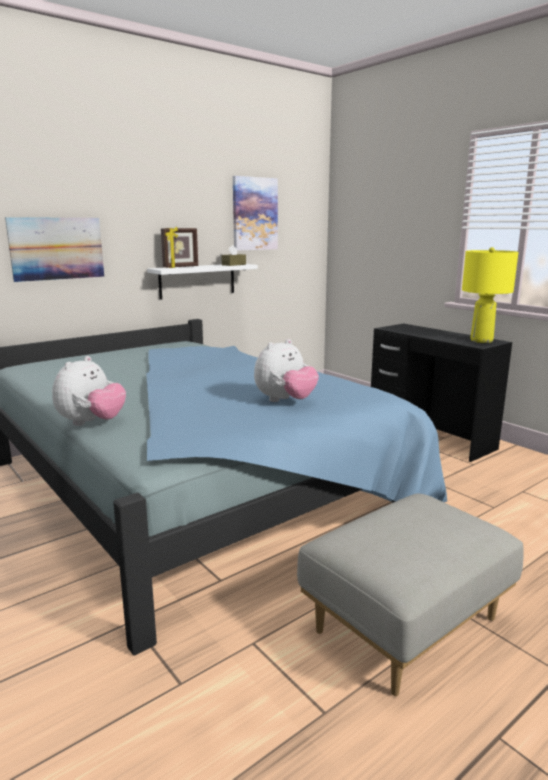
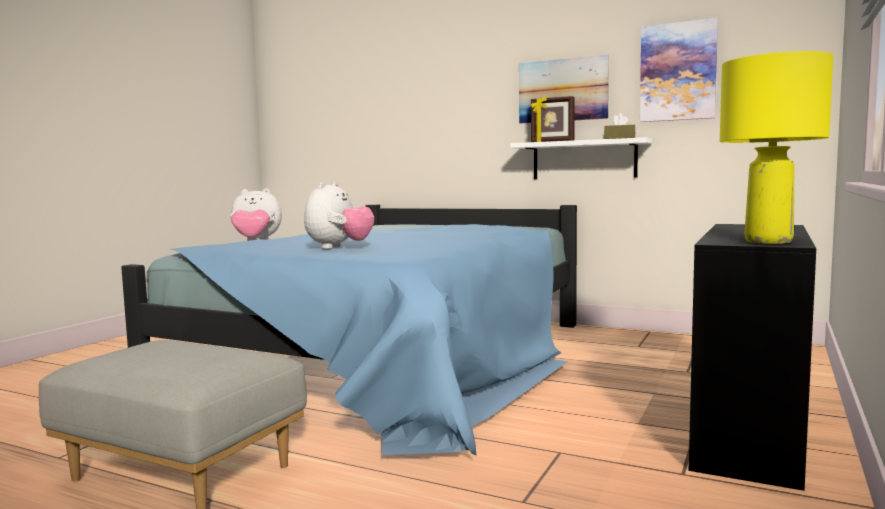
camera: 65 degrees right, 10 degrees down
(57, 248) = (438, 125): picture -> picture (562, 90)
(285, 401) = (339, 248): plush toy -> plush toy turned 90 degrees counterclockwise

